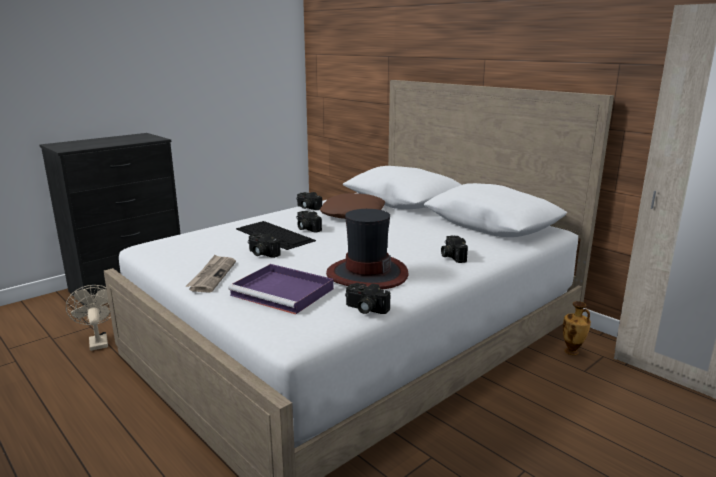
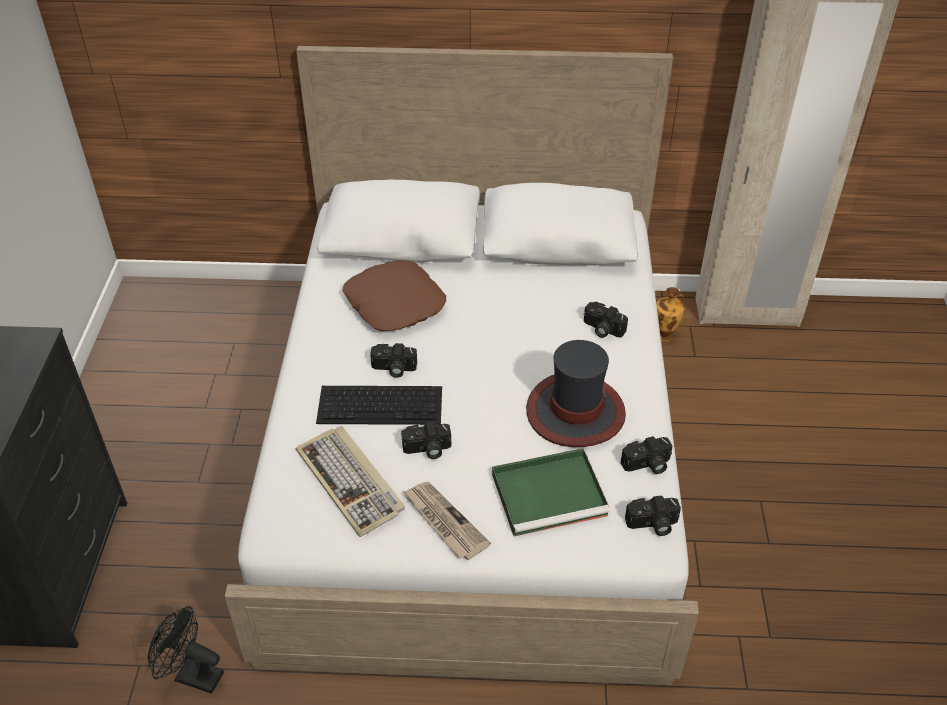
camera: 45 degrees left, 25 degrees up
(98, 341) = (192, 675): beige fan -> black fan
(207, 248) = (351, 482): none -> keyboard
(284, 292) = (551, 494): purple tray -> green tray
(307, 208) = (320, 321): camera -> camera (652, 525)

